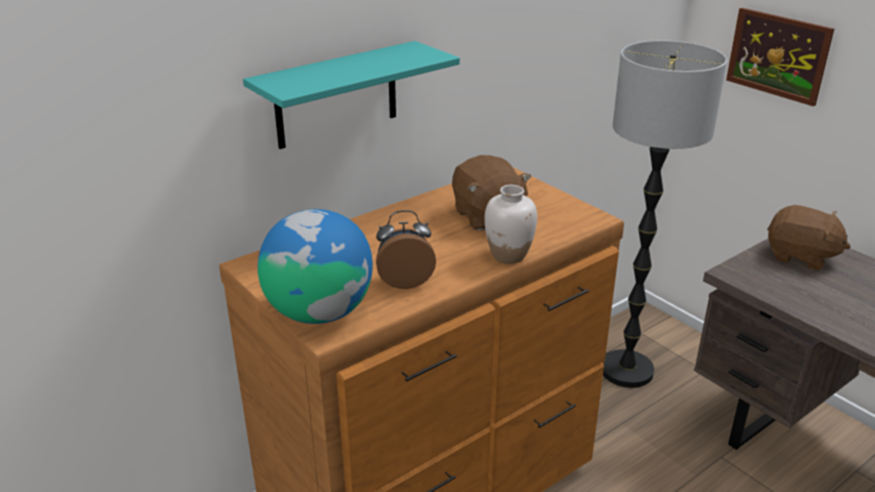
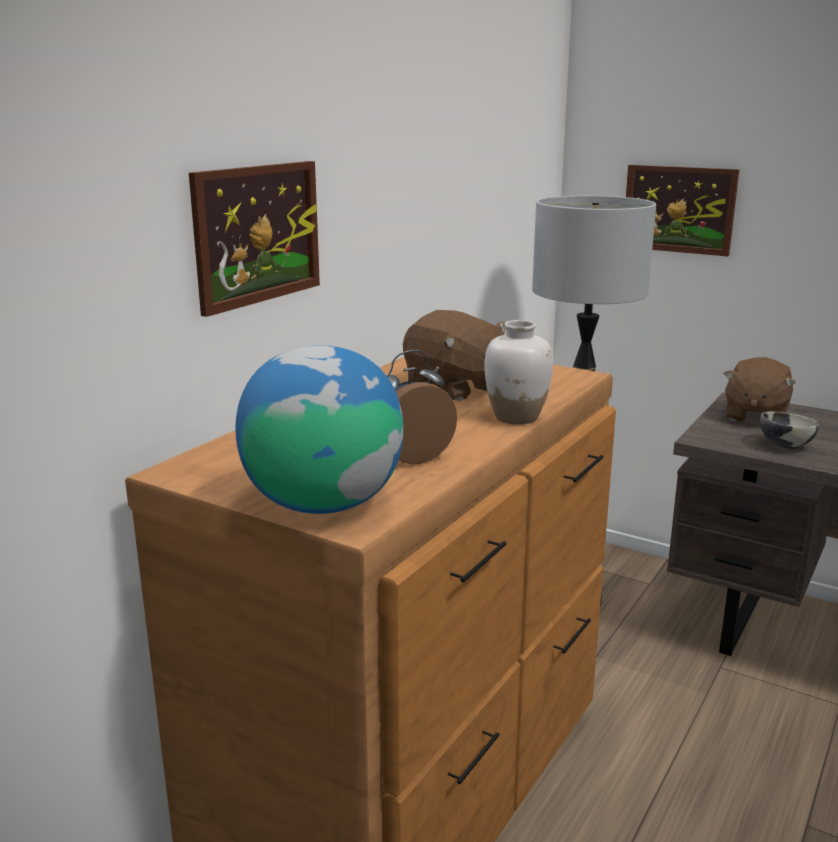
camera: 20 degrees left, 10 degrees down
(336, 95) = (257, 234): turquoise shelf -> picture
(800, 256) = (754, 416): brown plush toy -> brown plush toy turned 105 degrees clockwise
(802, 293) = (785, 445): none -> bowl

